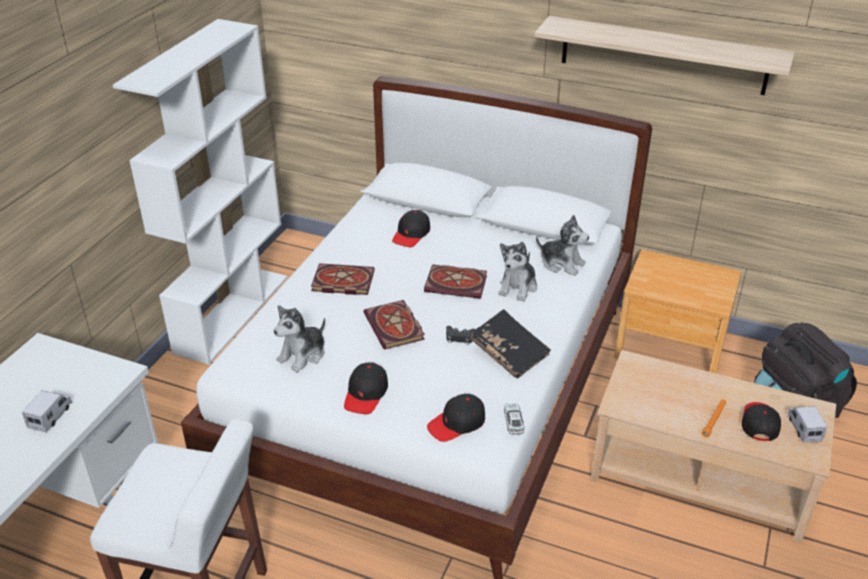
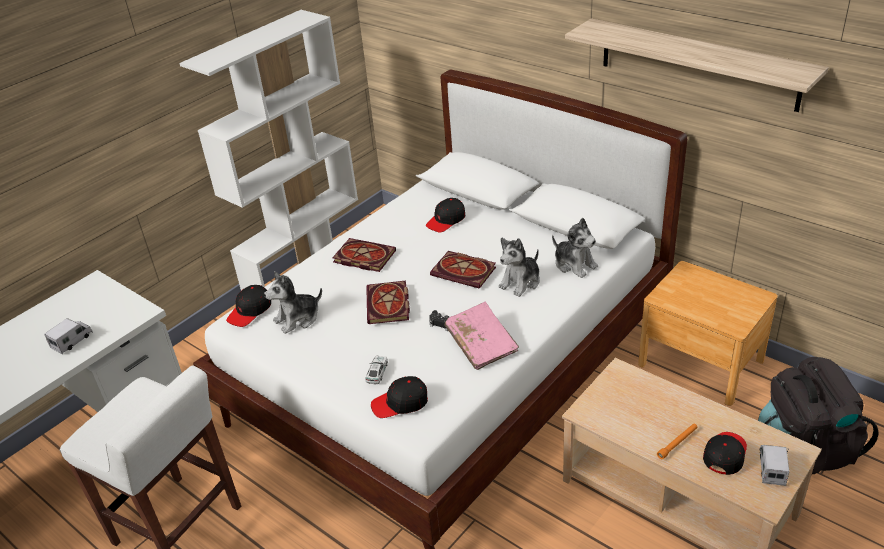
camera: 20 degrees right, 0 degrees up
(366, 394) = (334, 362): black cap -> black cap (250, 311)
(509, 353) = (481, 344): black book -> pink book
(513, 421) = (453, 410): toy car -> toy car (377, 372)

